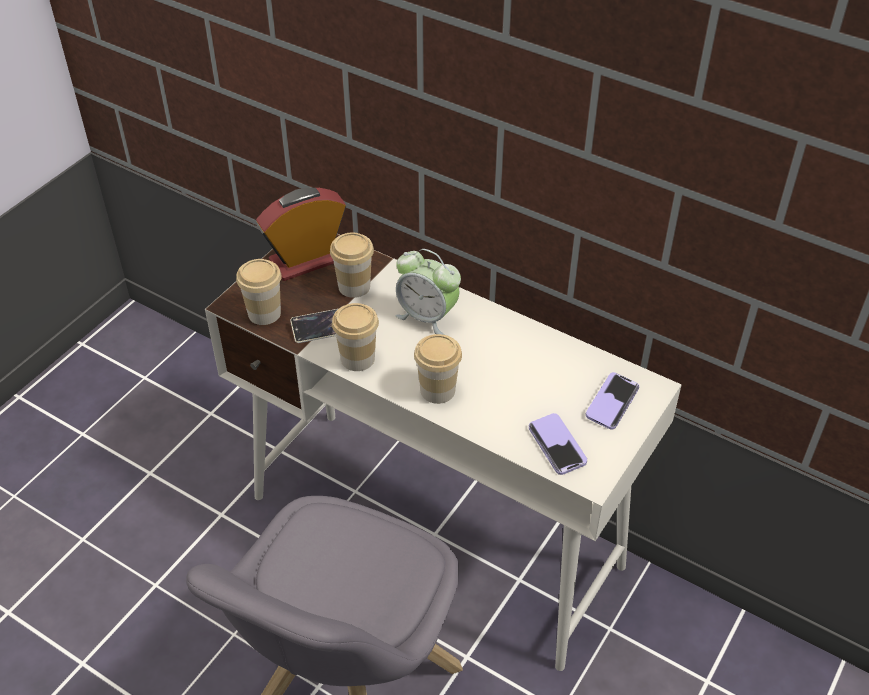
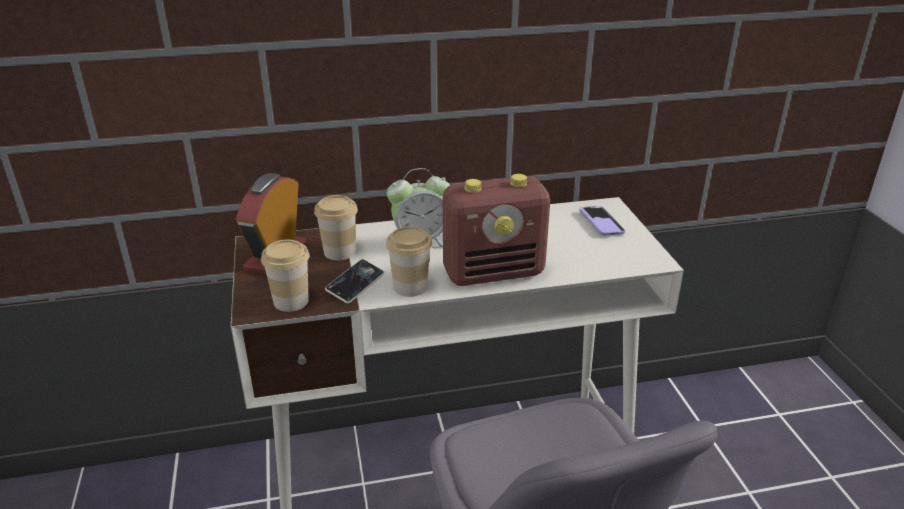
camera: 45 degrees left, 15 degrees down
(437, 390) = (494, 272): cup -> radio
(557, 445) = (610, 257): phone -> none

